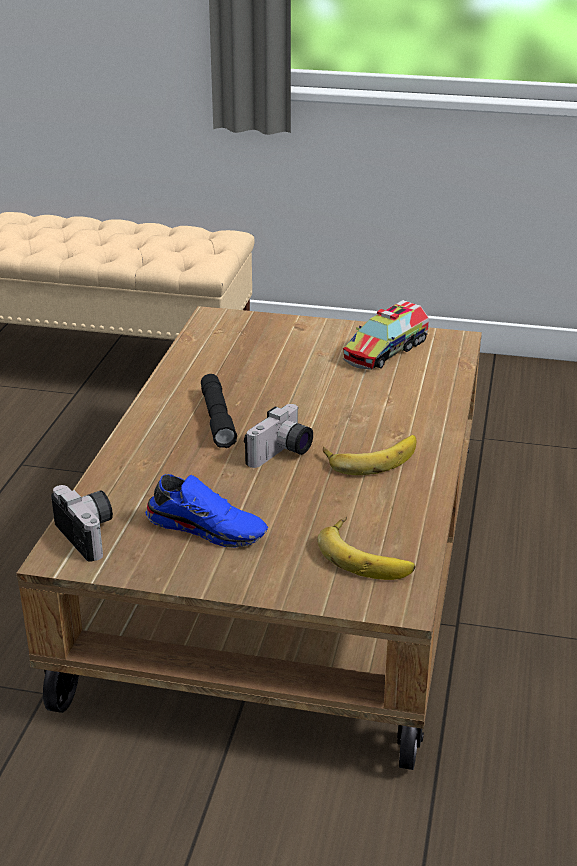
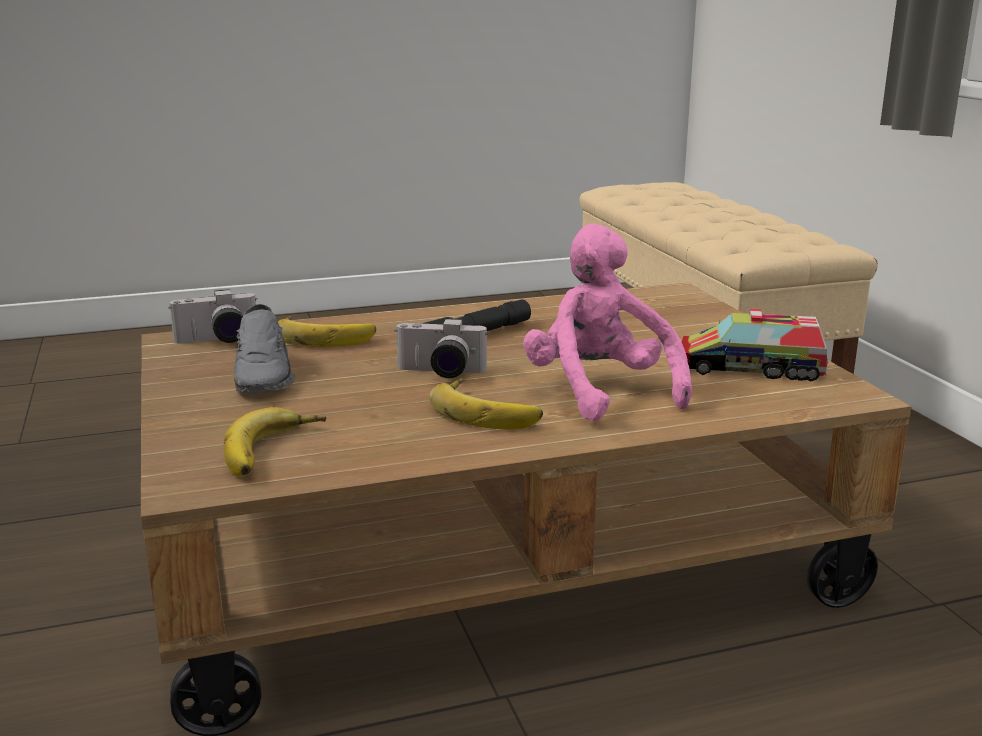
camera: 60 degrees right, 10 degrees down
(91, 534) = (218, 341): camera -> camera turned 45 degrees clockwise
(142, 480) = (325, 336): none -> banana
(208, 528) = (266, 375): blue shoe -> grey shoe
(375, 409) = (599, 391): none -> pink plush toy

